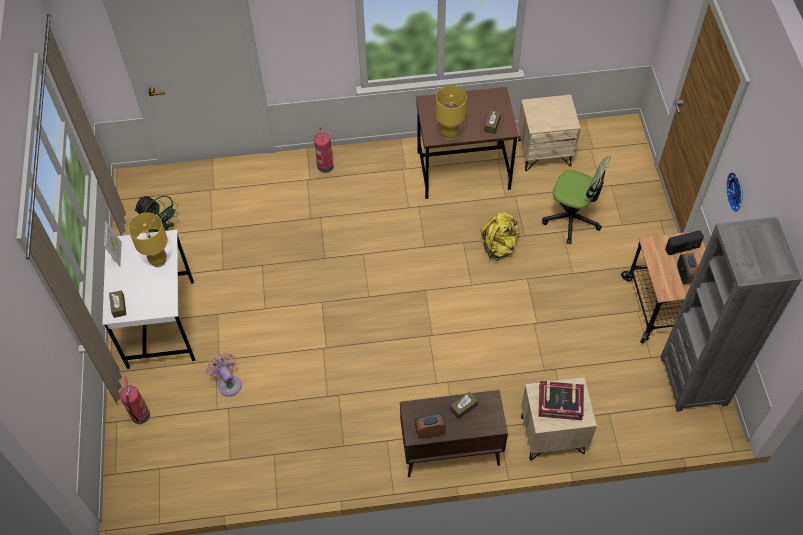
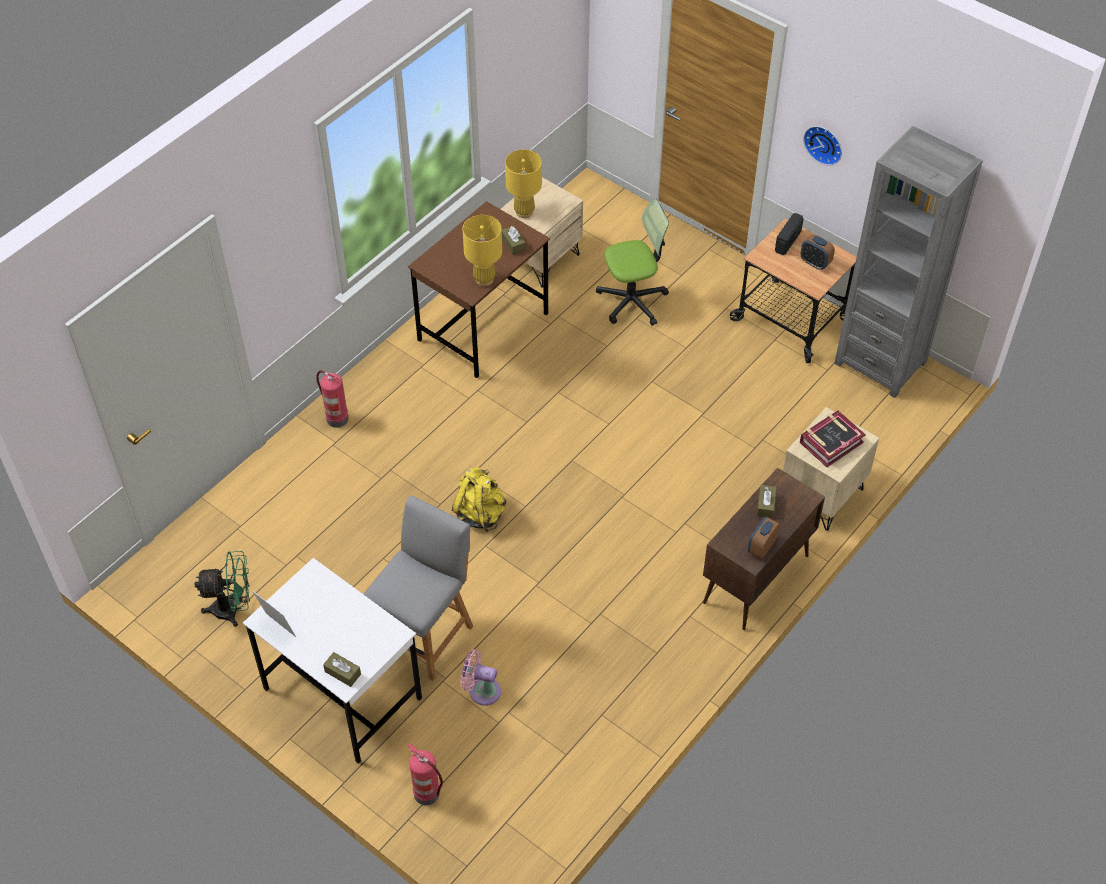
camera: 45 degrees left, 5 degrees down
(158, 260) = (330, 600): yellow table lamp -> yellow table lamp (524, 212)
(236, 325) = (425, 633): none -> grey chair
(499, 246) = (595, 371): yellow backpack -> yellow backpack (480, 513)

